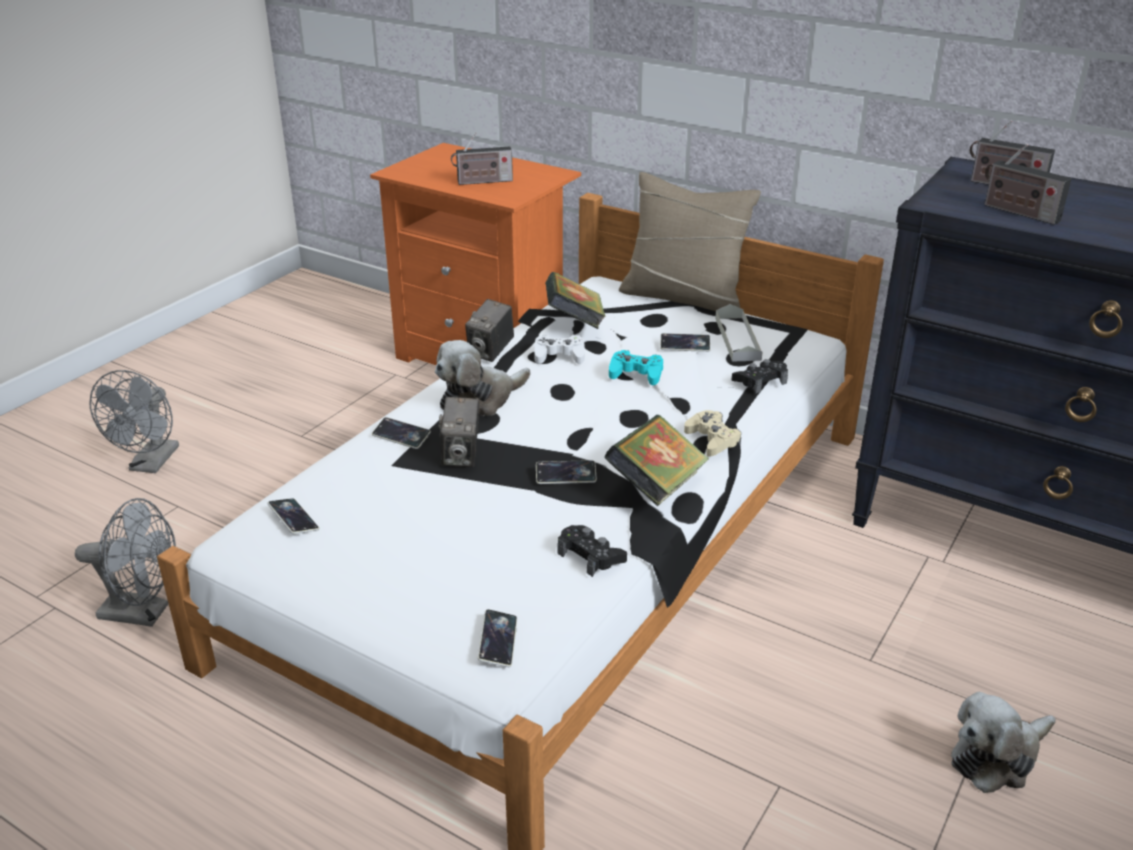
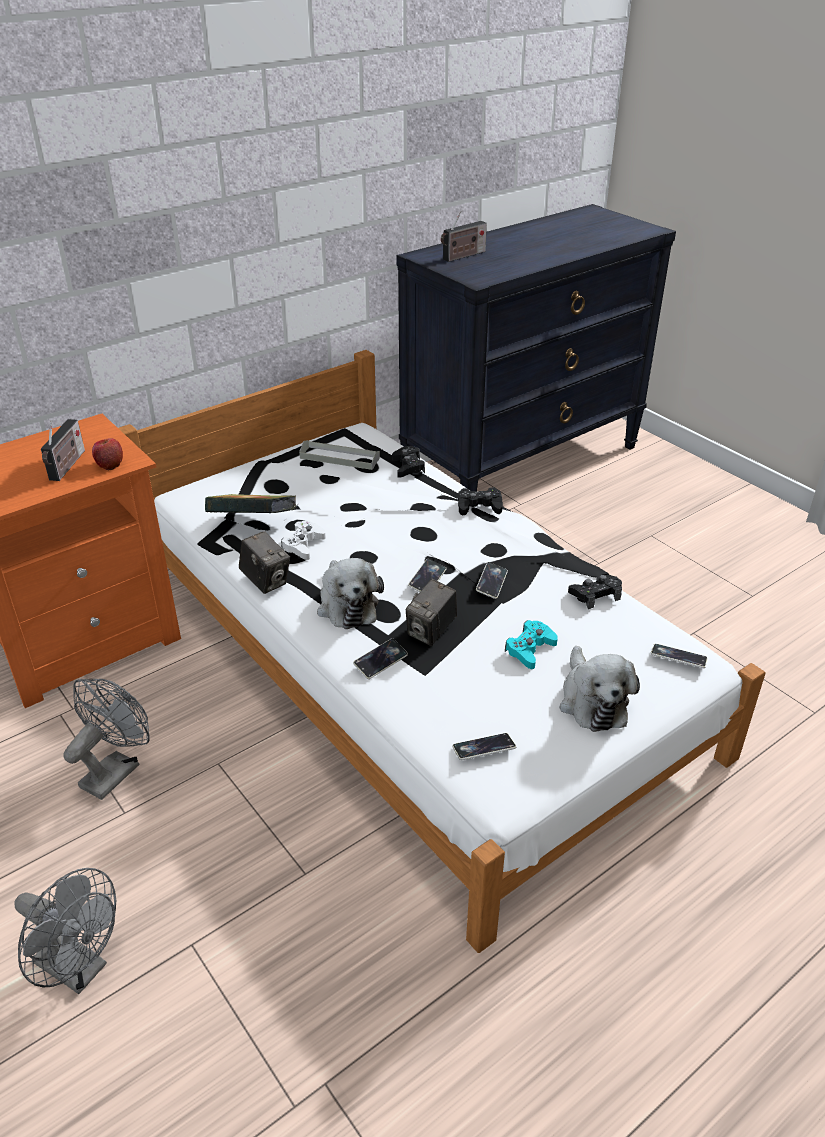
camera: 70 degrees left, 5 degrees up
(144, 613) = (375, 987): grey fan -> grey fan (116, 770)
(461, 455) = (431, 631): camera -> camera turned 105 degrees clockwise
(498, 193) = (109, 464): none -> apple
(636, 373) = (365, 514): turquoise game controller -> turquoise game controller (530, 649)
(656, 486) = (527, 545): book -> none
(684, 297) = (247, 463): beige pillow -> none
(685, 345) = (336, 482): phone -> phone (427, 579)
(712, 440) = (479, 506): beige game controller -> black game controller
(997, 757) = (688, 548): plush toy -> plush toy (592, 700)
(1017, 212) = (509, 265): radio -> none

